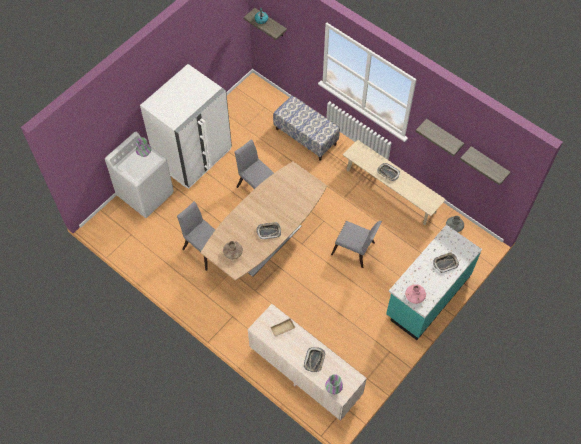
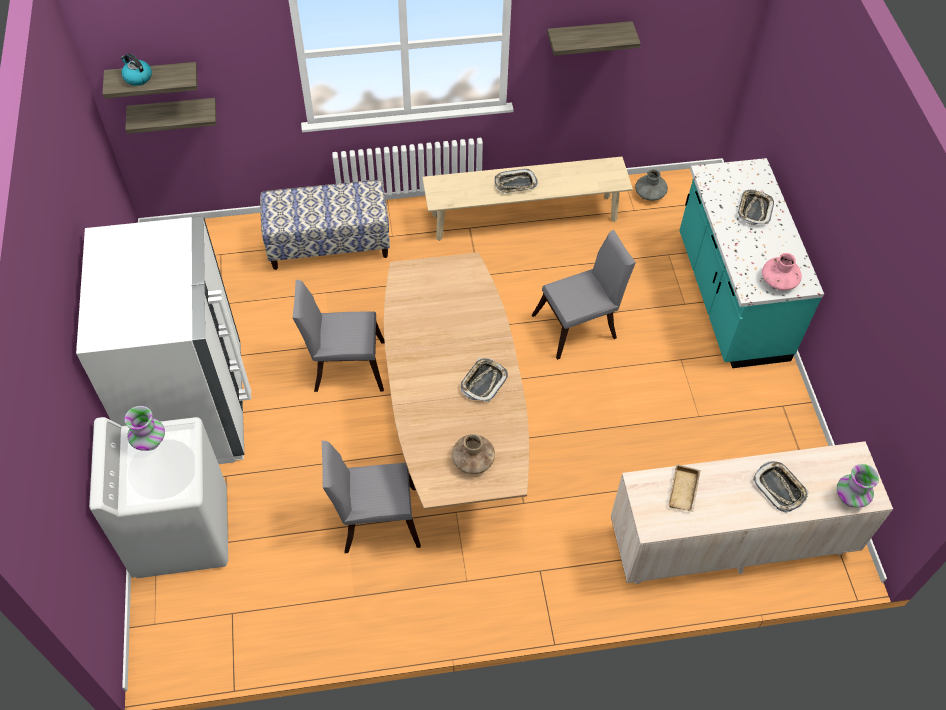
camera: 50 degrees left, 5 degrees down
(489, 163) = (685, 26): shelf -> shelf (174, 113)

